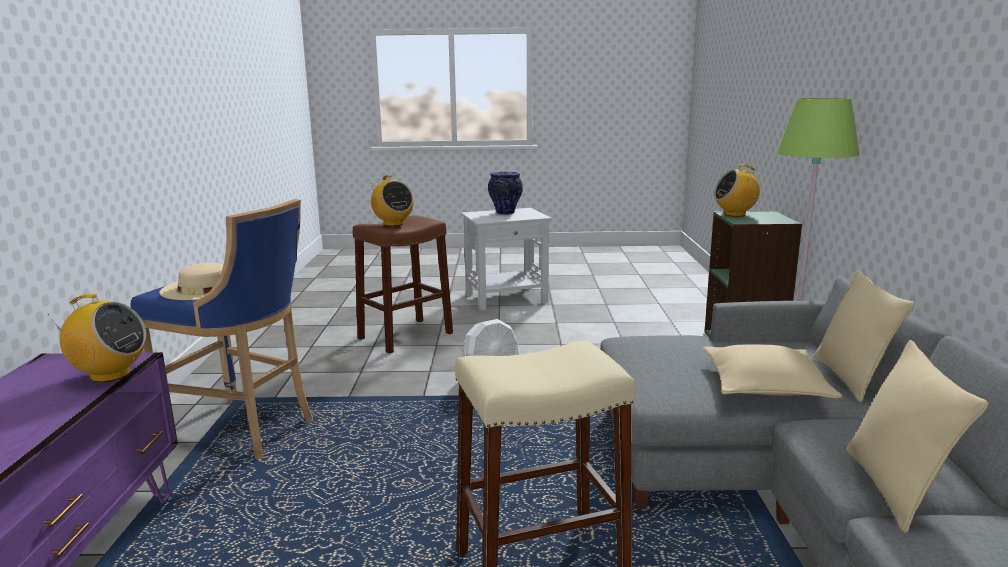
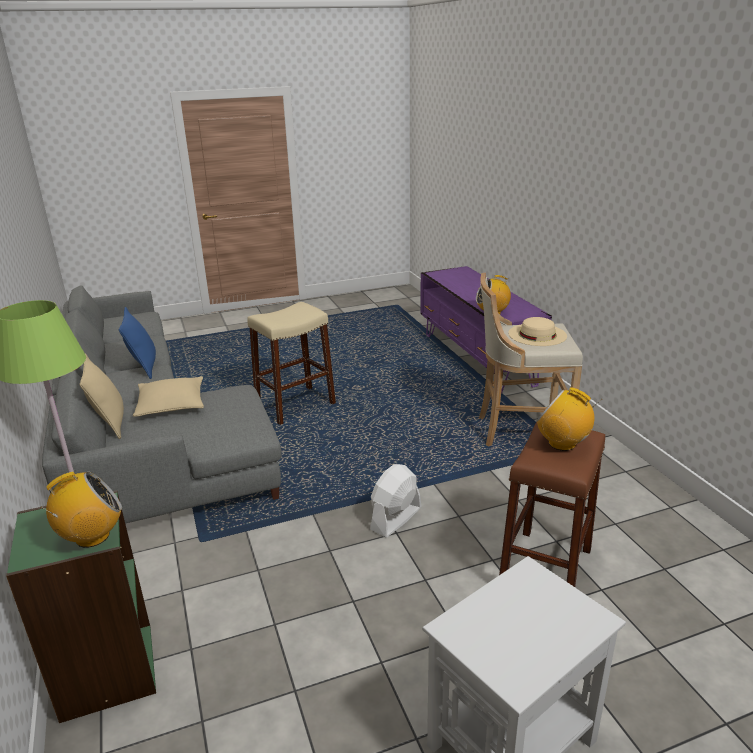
camera: 160 degrees right, 10 degrees up
(244, 430) = (519, 431): blue stool -> beige stool
(505, 213) = (533, 636): vase -> none
(894, 489) = (144, 367): beige pillow -> blue pillow

